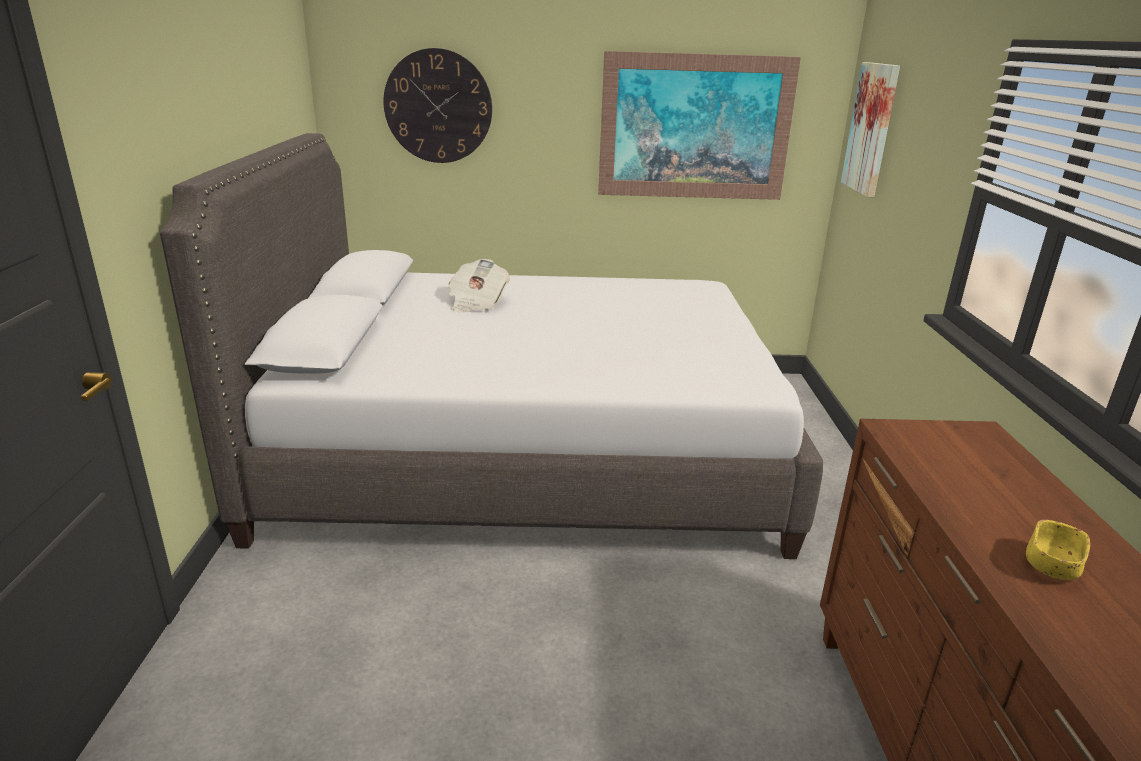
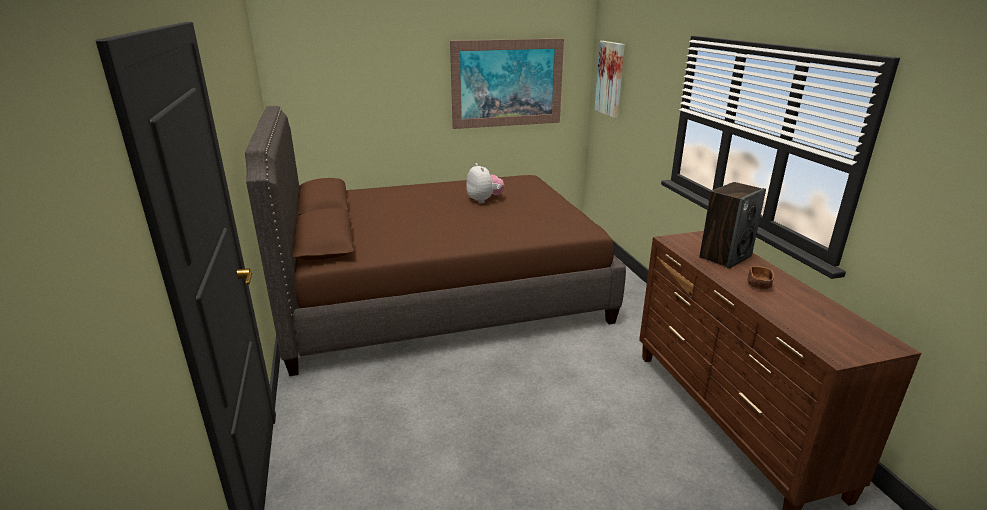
camera: 15 degrees left, 0 degrees up
(438, 106) = (346, 81): wall clock -> none
(477, 303) = (400, 204): newspaper -> none
(526, 454) = (441, 294): grey bed -> brown bed
(612, 312) = (484, 200): none -> plush toy
(997, 484) = (725, 257): none -> speaker
(1051, 566) = (758, 285): yellow bowl -> brown bowl

